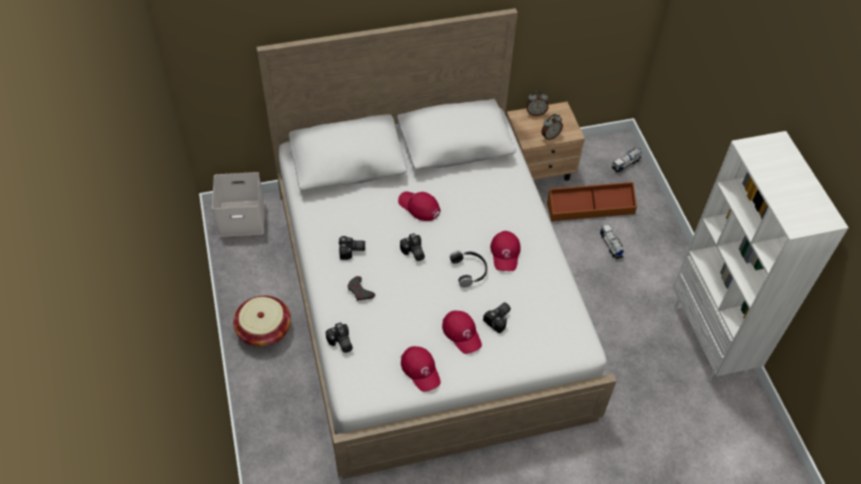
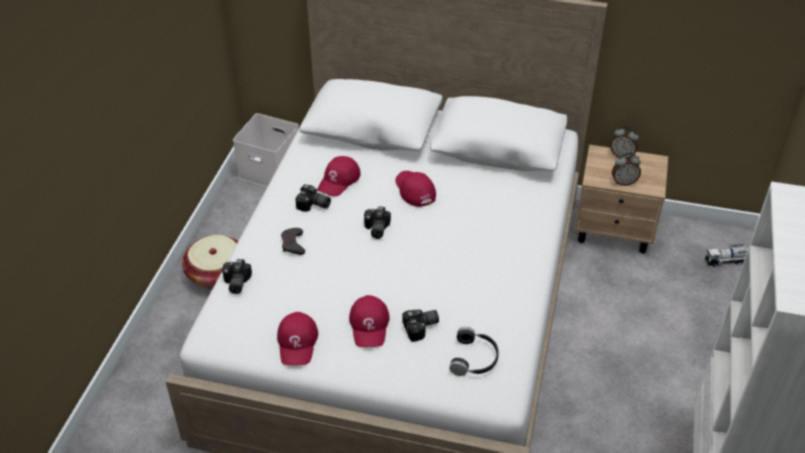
camera: 30 degrees right, 10 degrees down
(469, 270) = (424, 268): black headphones -> black headphones (475, 358)
(505, 253) = (477, 266): red cap -> red cap (339, 180)
(590, 207) = (652, 289): brown storage box -> none
(611, 245) = (652, 337): toy truck -> none

